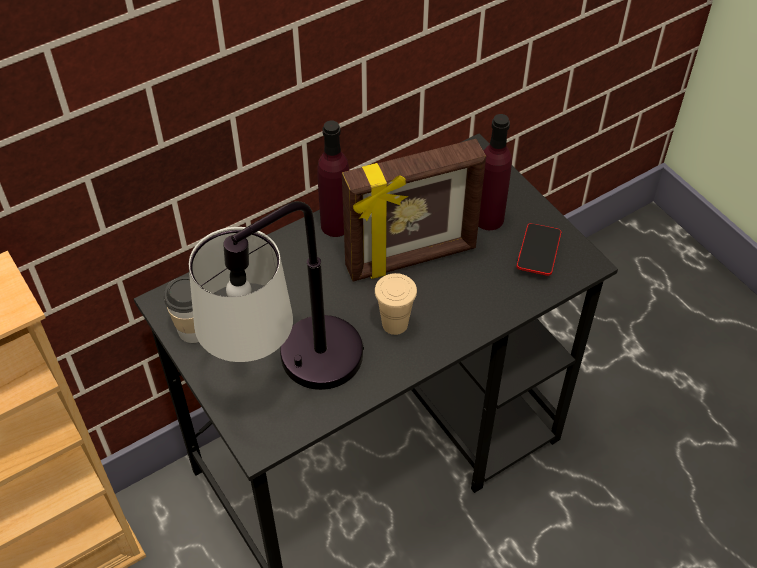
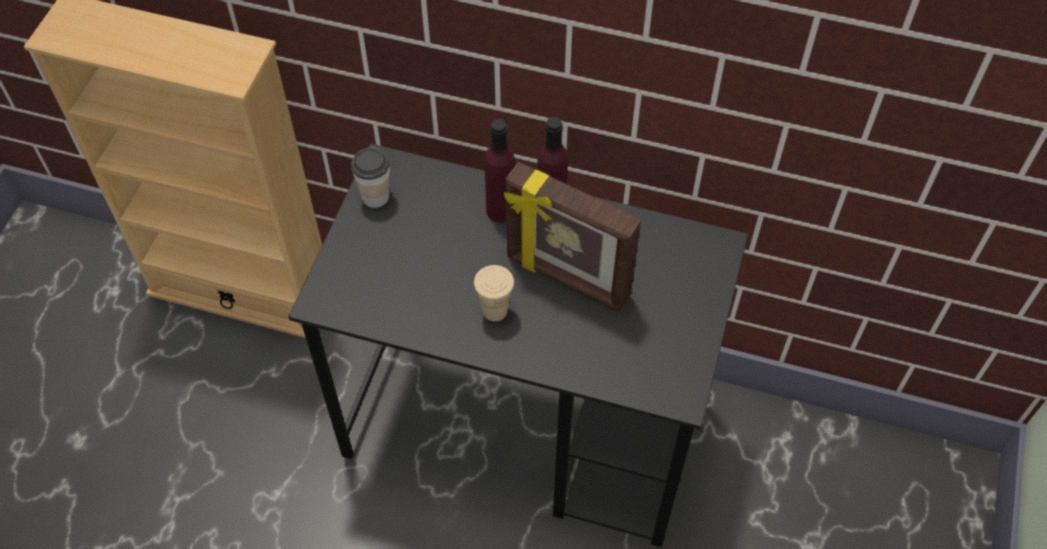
camera: 50 degrees right, 5 degrees up
(291, 379) = (387, 283): table lamp -> none
(488, 218) = (660, 301): purple bottle -> purple bottle (501, 210)
(538, 252) = (660, 358): phone -> none

